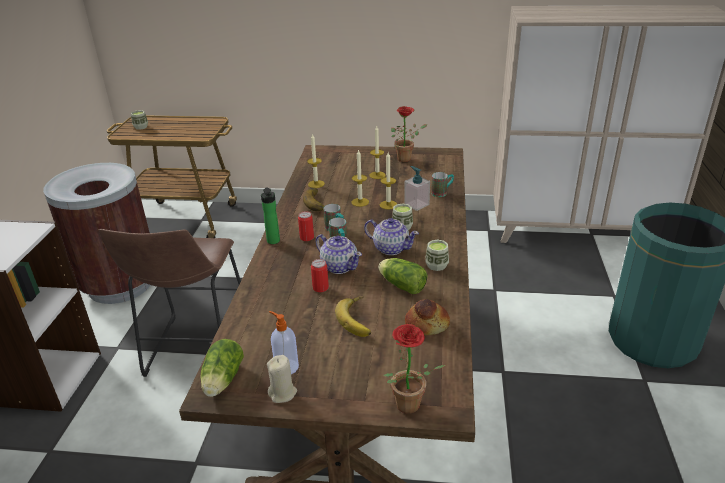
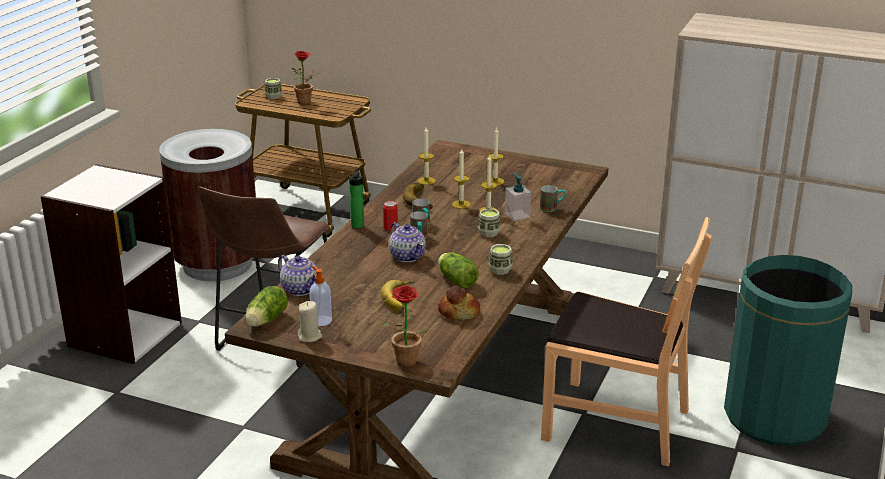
camera: 15 degrees right, 5 degrees down
(320, 288) = (380, 270): can -> none
(391, 248) = (465, 249): teapot -> teapot (300, 289)
(407, 158) = (538, 169): potted plant -> potted plant (307, 102)
(534, 375) = (615, 423): none -> brown chair

